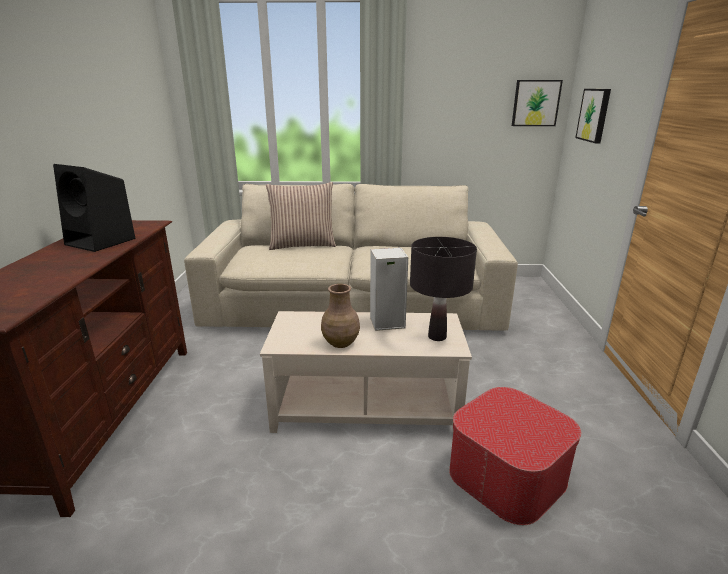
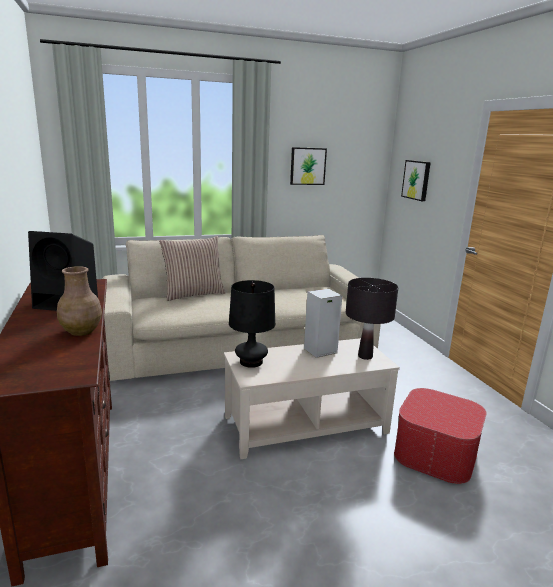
camera: 20 degrees left, 5 degrees down
(297, 326) = (251, 362): none -> black table lamp
(341, 343) = (298, 370): brown vase -> brown vase (82, 331)
(535, 103) = (366, 169): picture -> picture (307, 166)

